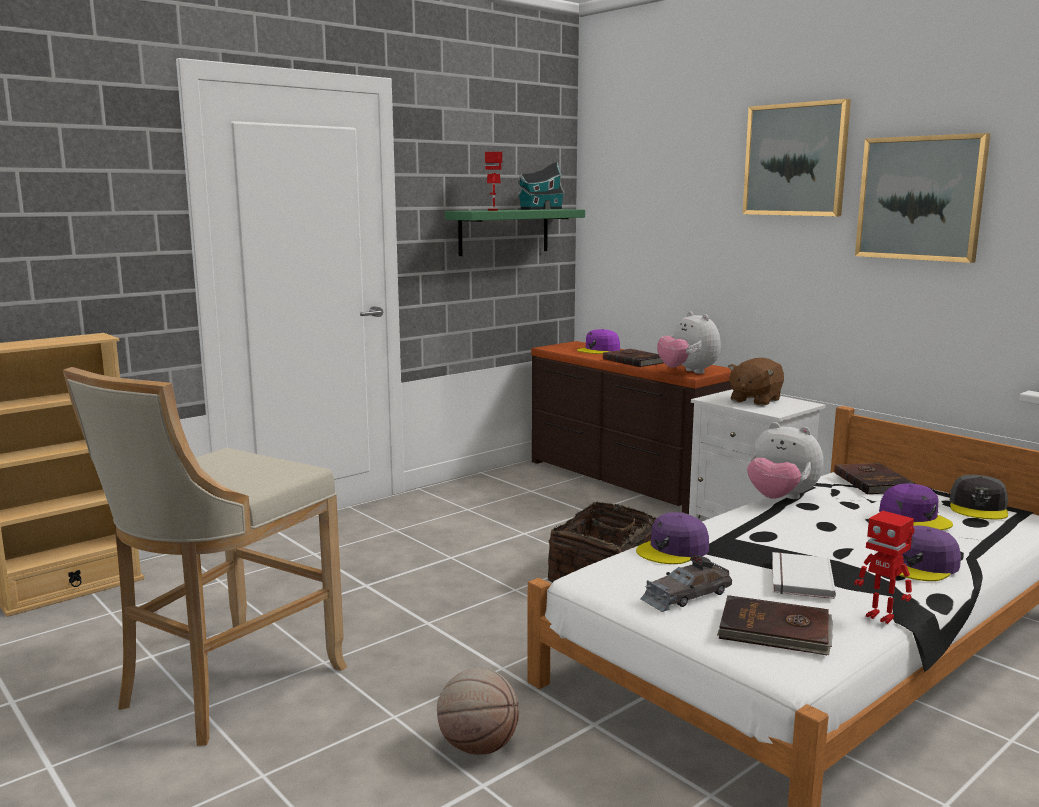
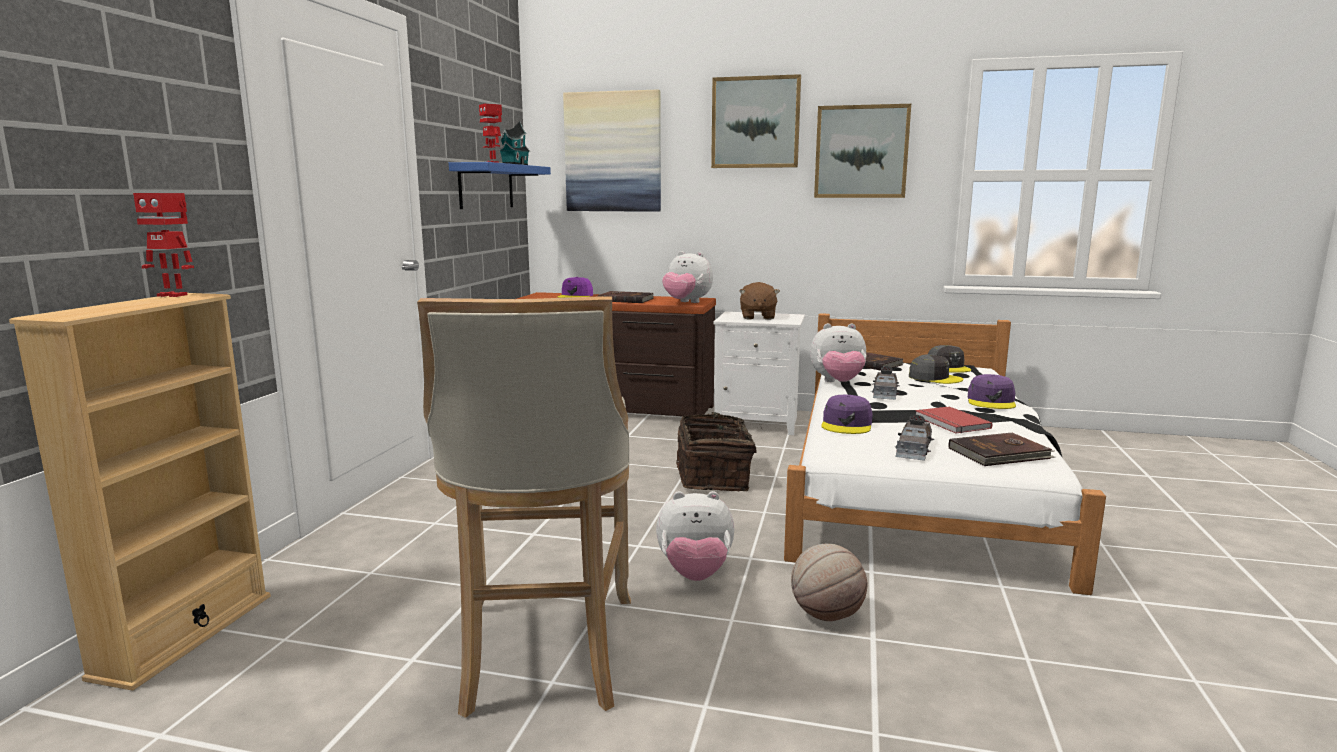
camera: 35 degrees left, 0 degrees up
(431, 665) = (695, 574): none -> plush toy
(504, 231) = (486, 186): green shelf -> blue shelf
(651, 193) = (613, 152): none -> picture
(798, 578) = (950, 423): white book -> red book
(806, 522) = (885, 392): none -> grey toy car
(881, 616) = (1030, 432): toy robot -> toy robot (174, 295)
(914, 518) = (934, 378): purple cap -> grey cap

